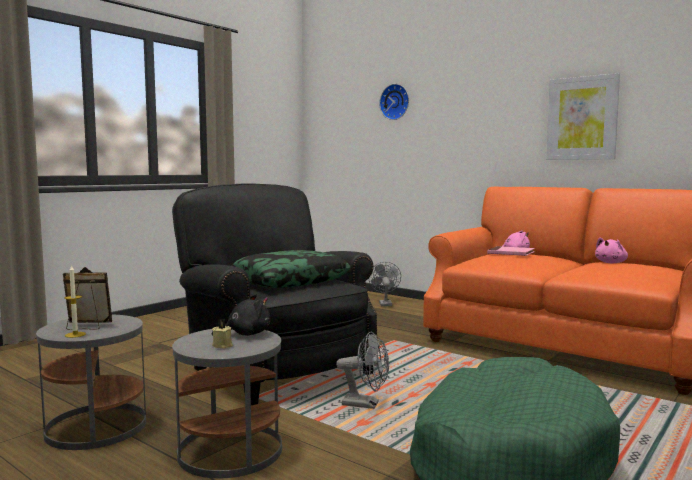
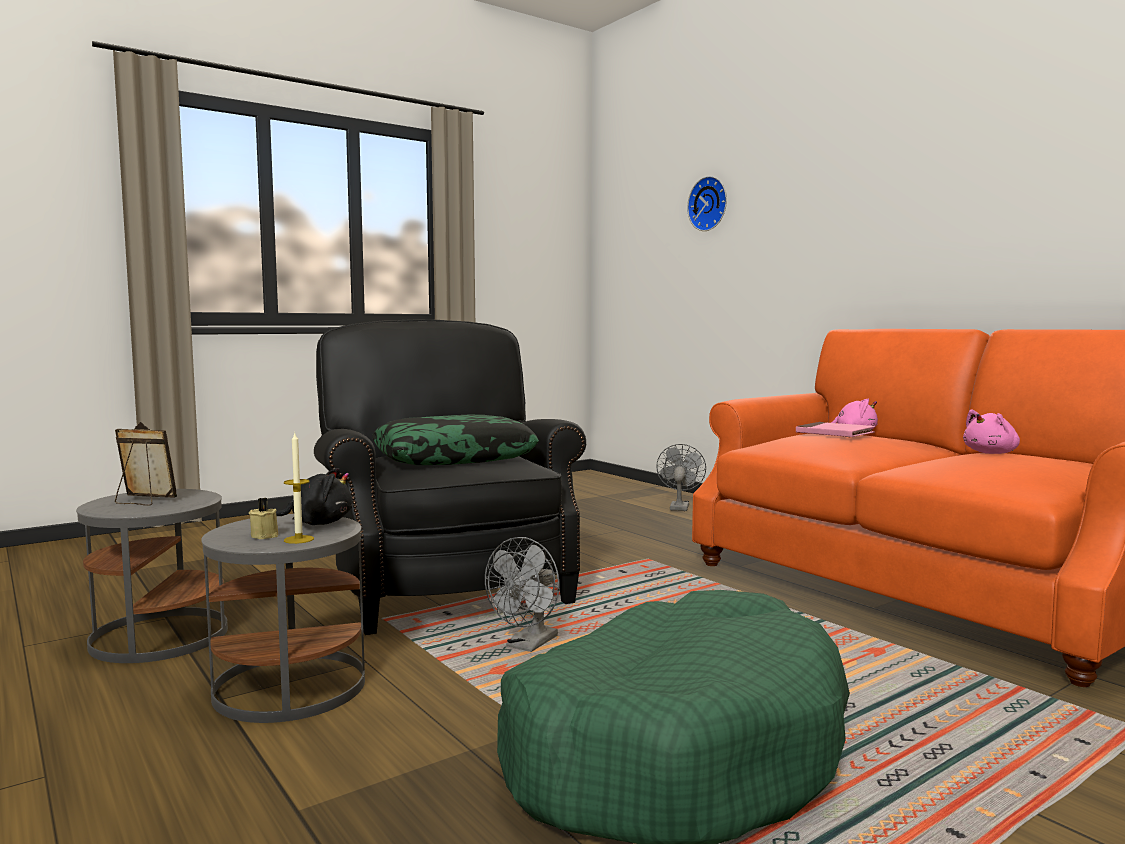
camera: 15 degrees right, 0 degrees up
(75, 334) = (115, 510): candle -> candle (299, 539)
(366, 404) = (528, 645): grey fan -> grey fan turned 90 degrees clockwise
(582, 118) = (983, 214): picture -> none

